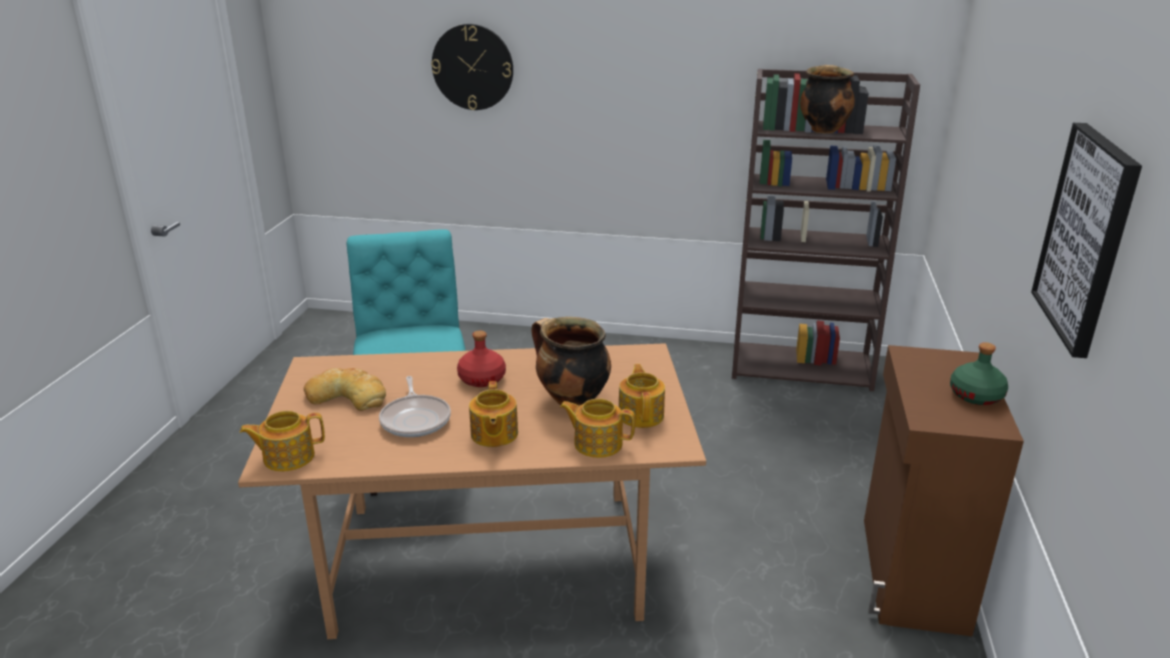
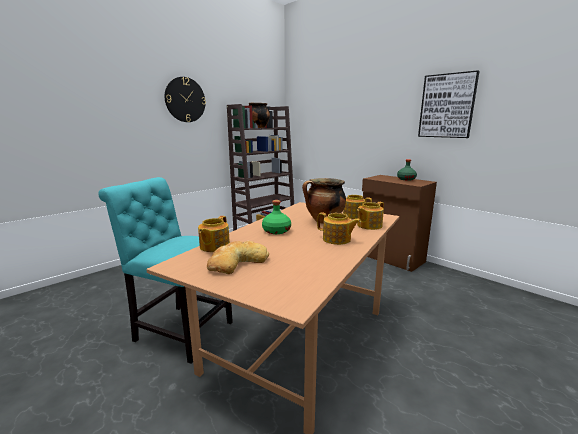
camera: 55 degrees left, 10 degrees down
(287, 457) = (290, 296): teapot -> teapot (214, 246)
(415, 419) = (296, 251): frying pan -> none
(472, 67) = (74, 104): wall clock -> wall clock (185, 100)
(482, 379) = (276, 231): red bottle -> green bottle

